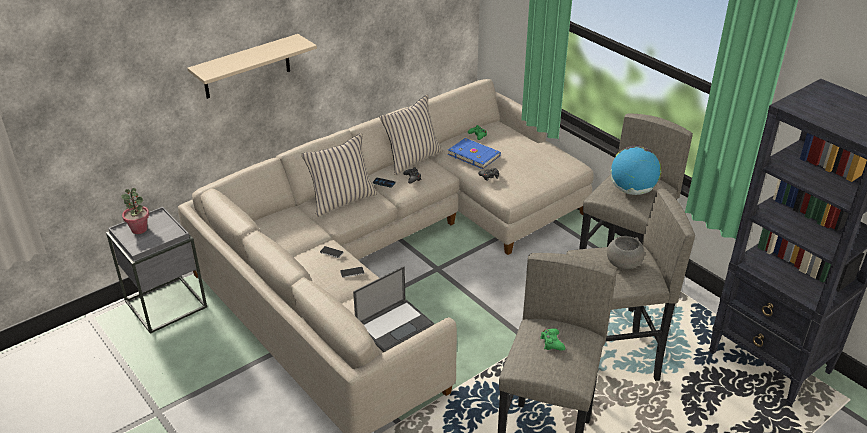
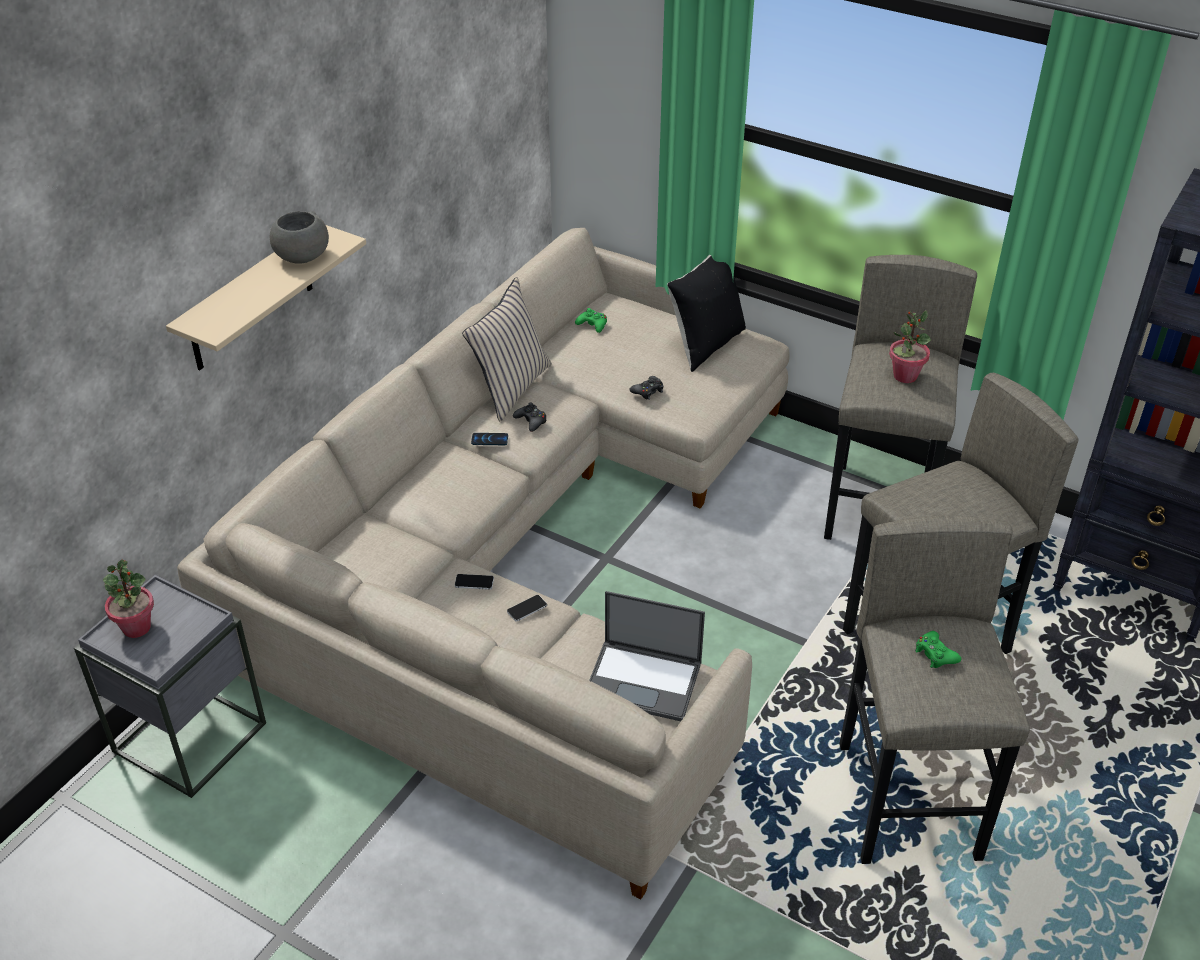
camera: 20 degrees left, 5 degrees up
(341, 200) = (438, 486): beige pillow -> none
(395, 325) = (644, 680): laptop -> laptop turned 75 degrees clockwise
(474, 155) = (605, 360): blue book -> none
(540, 159) = (705, 344): none -> black pillow
(623, 264) = (959, 499): grey bowl -> grey bowl (301, 257)
(632, 190) = (905, 376): globe -> potted plant

